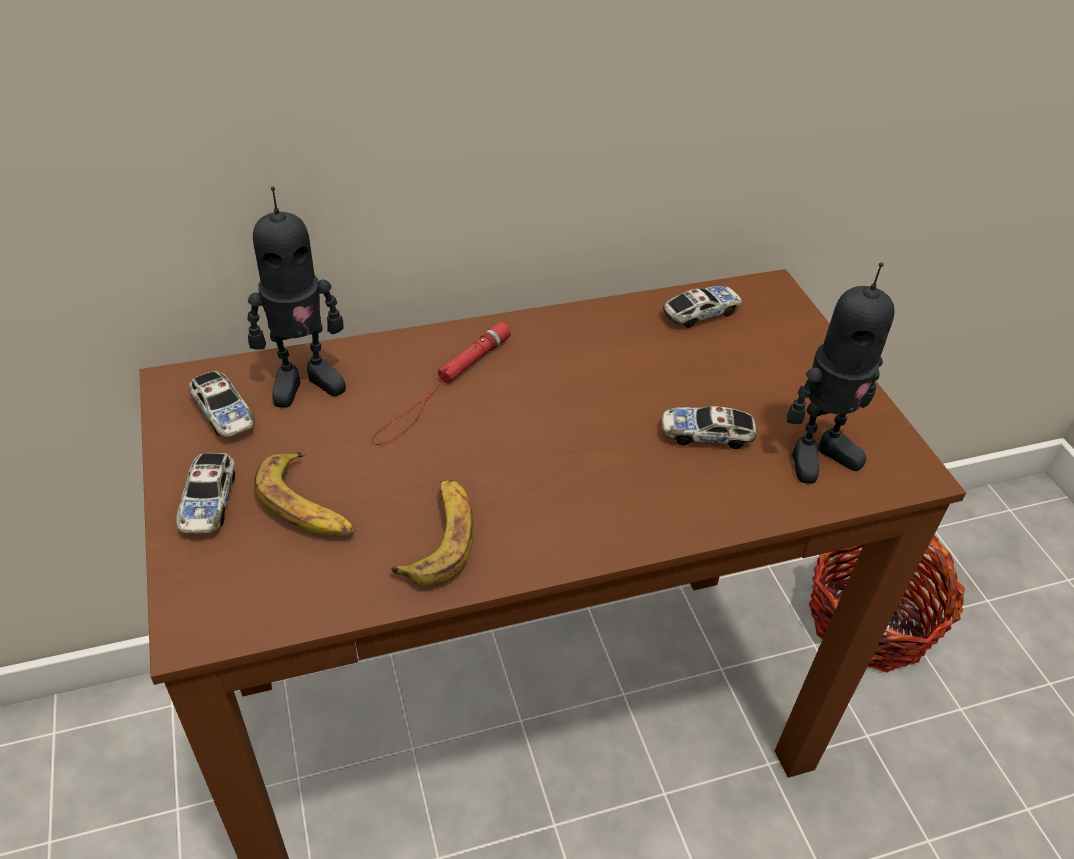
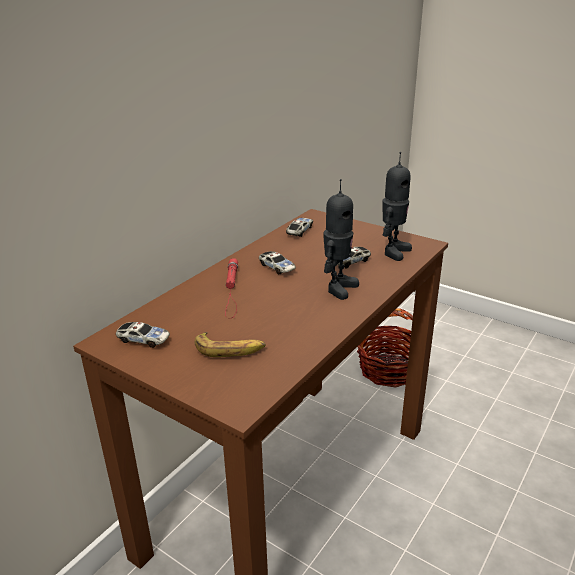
camera: 35 degrees left, 15 degrees down
(209, 502) = (183, 369): toy car -> toy car (277, 268)
(305, 382) = (167, 314): toy robot -> toy robot (338, 288)
(439, 538) = (298, 333): banana -> none

